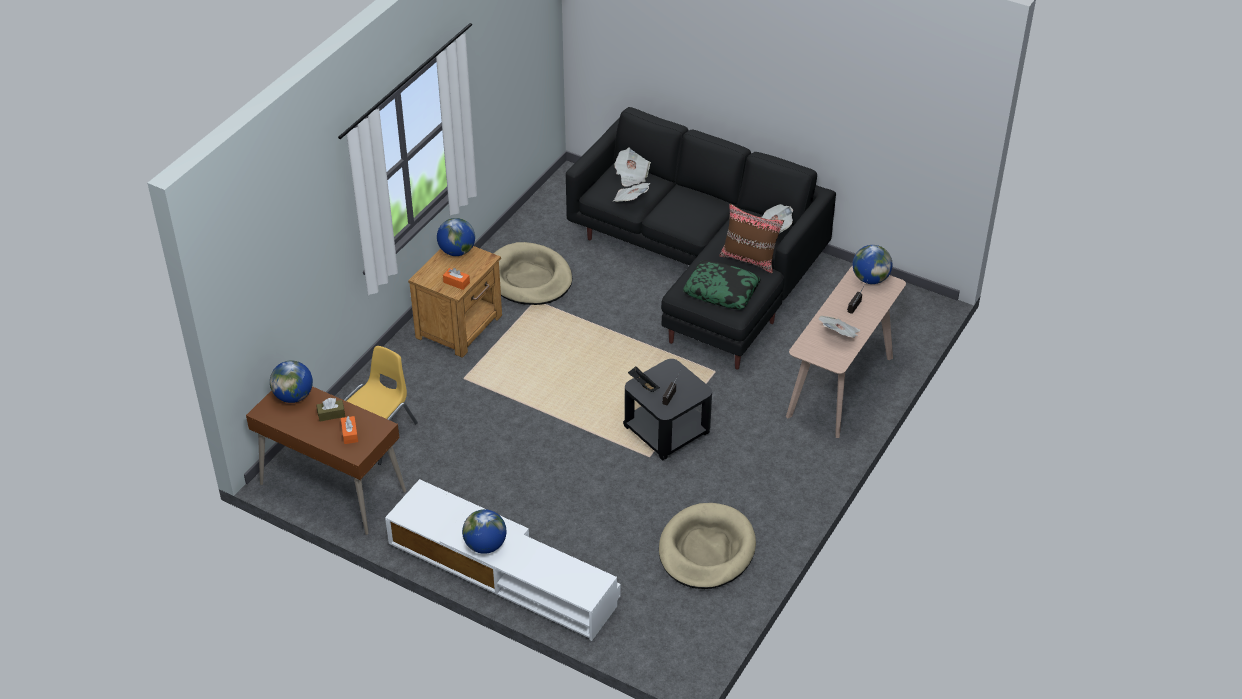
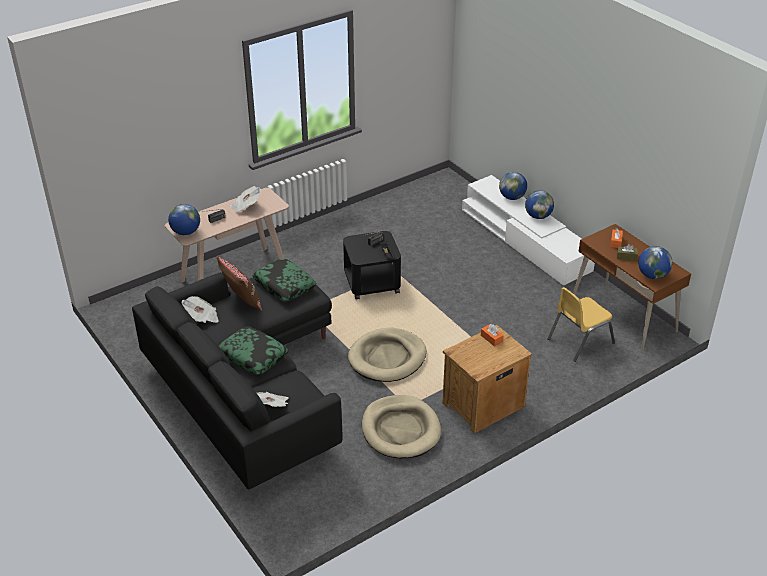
camera: 155 degrees left, 5 degrees down
(457, 251) = (478, 366): globe -> globe (512, 197)
(630, 200) = (292, 381): newspaper -> none
(687, 212) = (253, 356): none -> pillow
(706, 550) = (396, 217): beige dog bed -> beige dog bed (387, 358)

